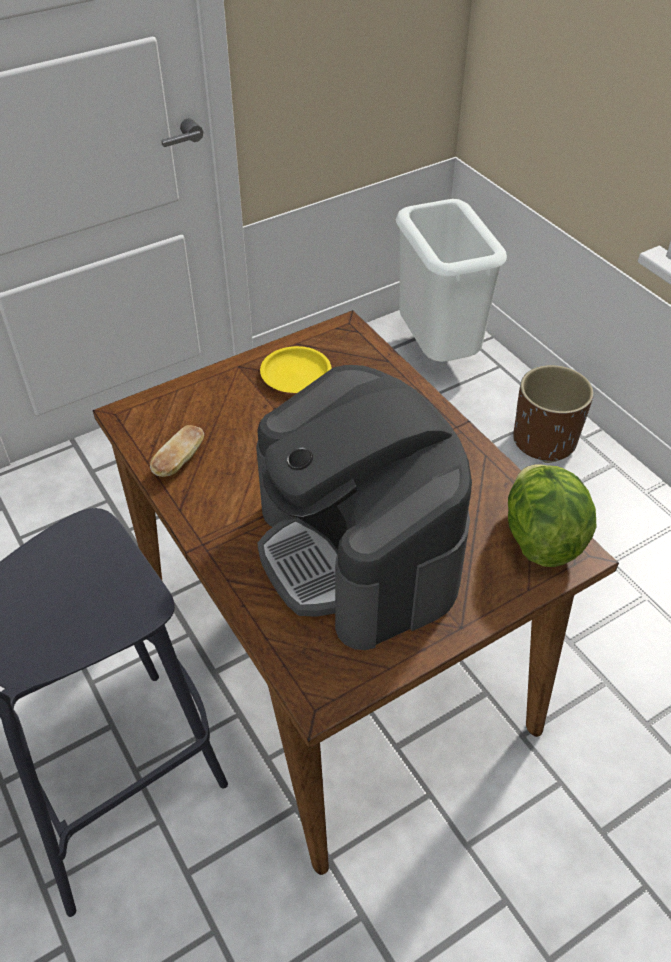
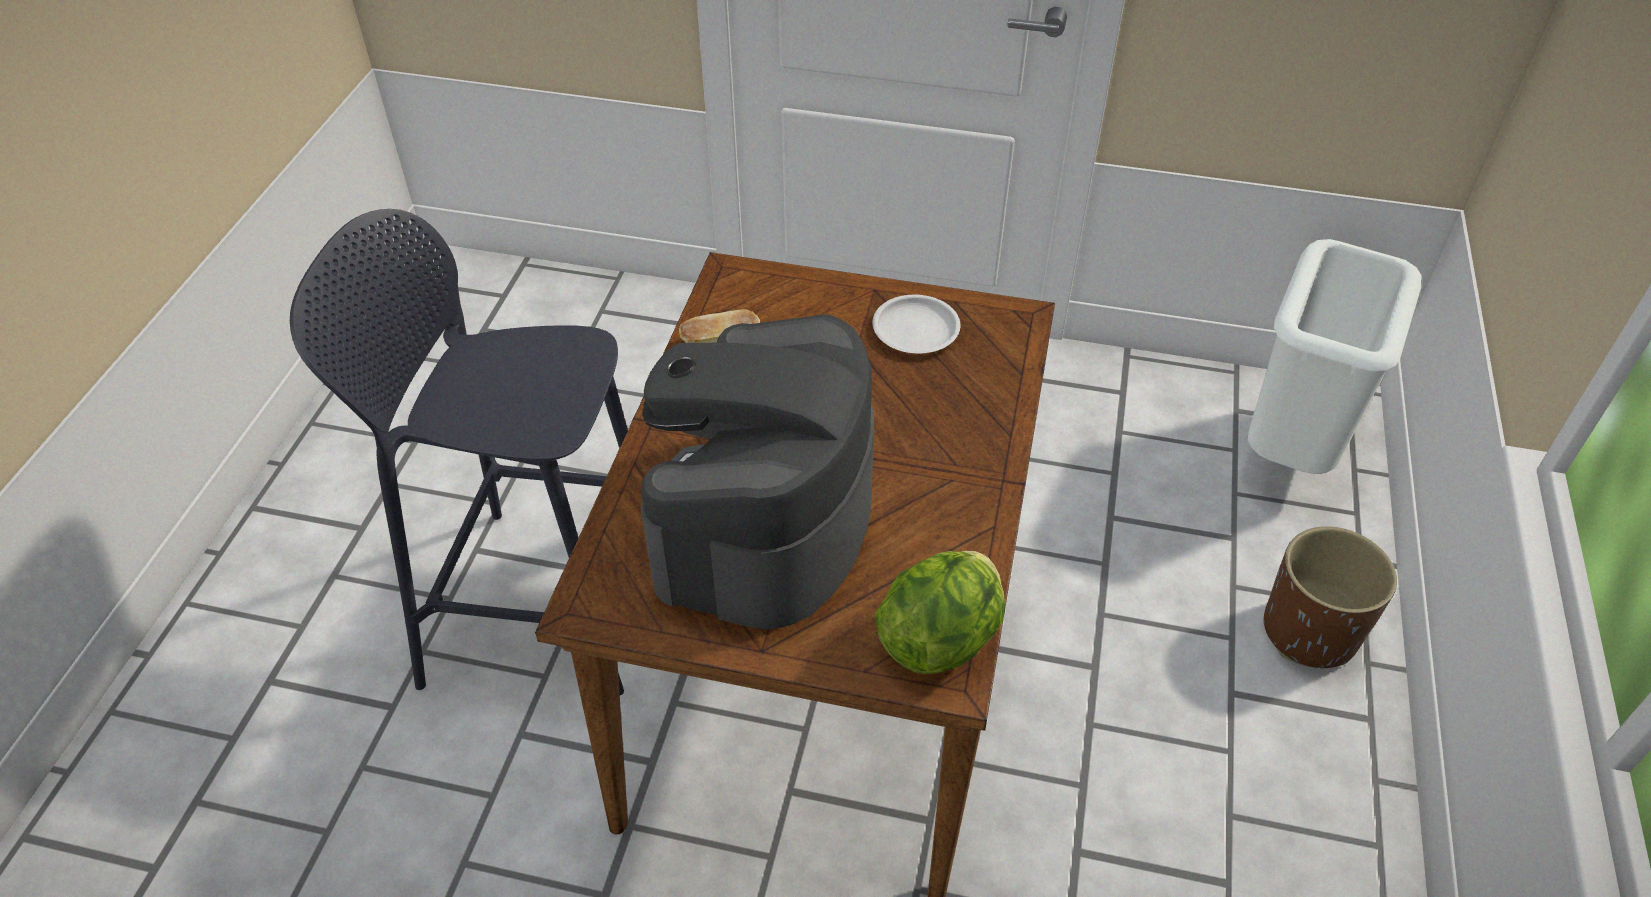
camera: 45 degrees right, 0 degrees up
(295, 374) = (915, 330): yellow plate -> white plate

